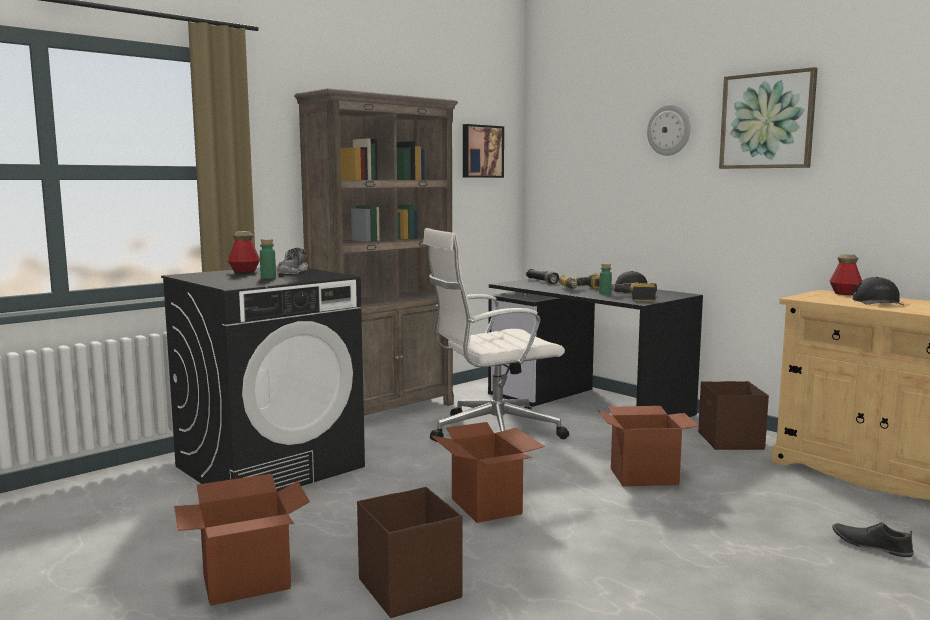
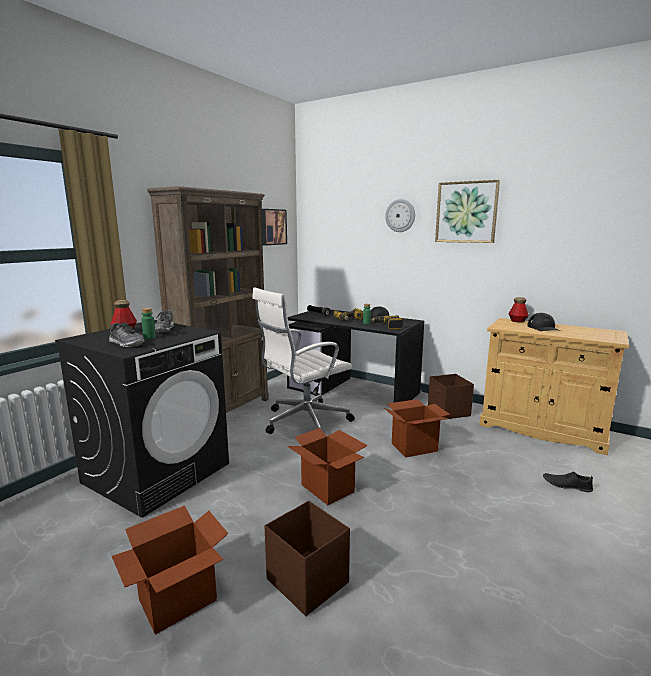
camera: 15 degrees left, 5 degrees up
(238, 280) = (127, 343): none -> shoe

